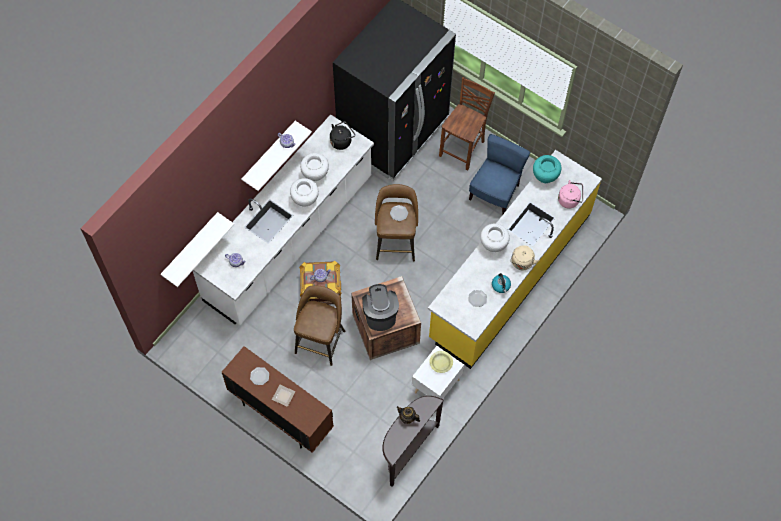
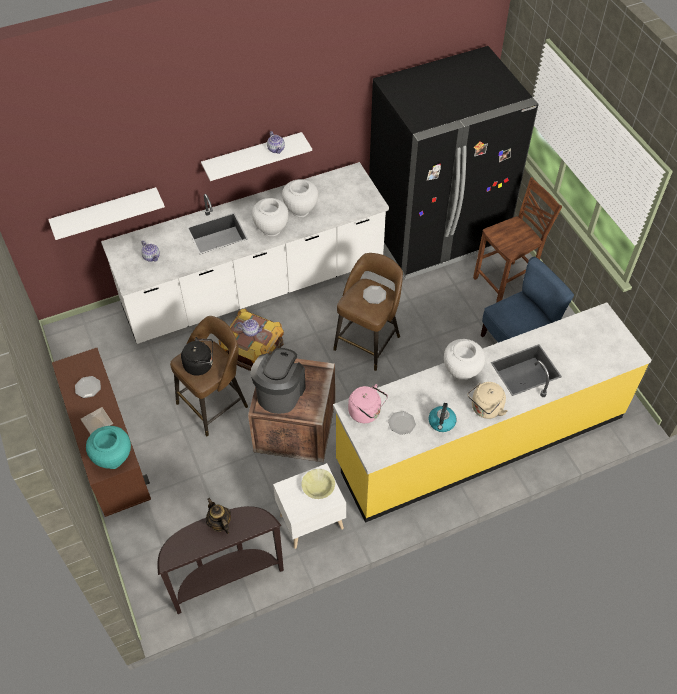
camera: 30 degrees right, 10 degrees down
(342, 141) = (353, 191): black kettle -> black kettle (200, 365)
(545, 177) = (575, 326): turquoise vase -> turquoise vase (113, 459)
(570, 200) = (593, 365): pink kettle -> pink kettle (366, 412)

